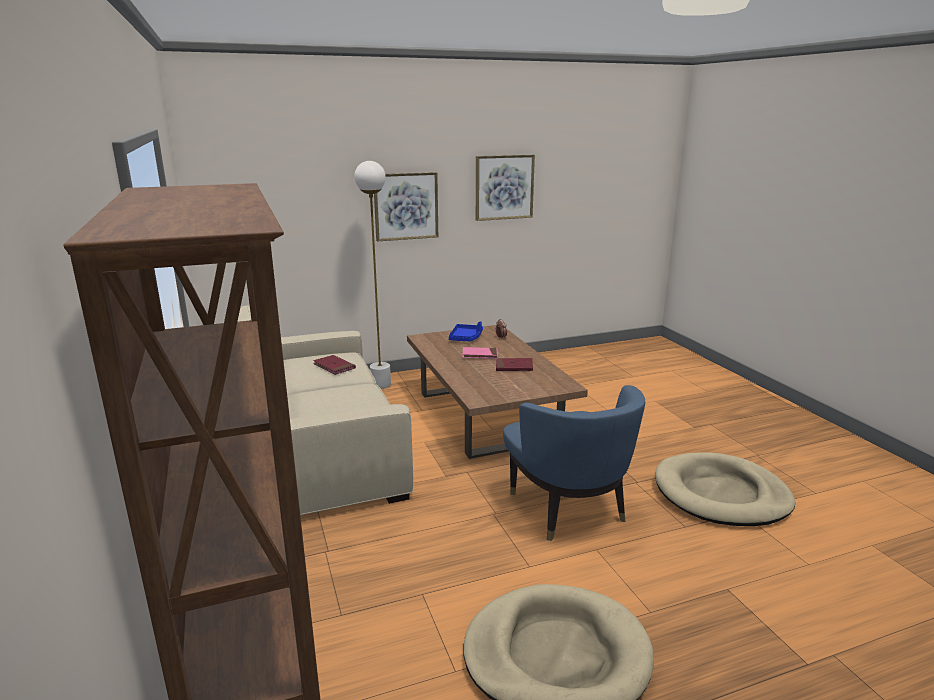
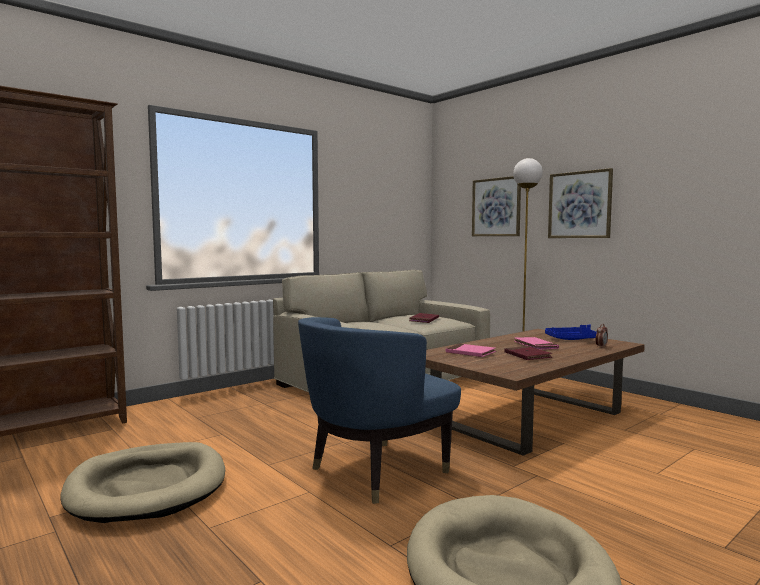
camera: 70 degrees right, 15 degrees down
(488, 383) = (470, 353): none -> pink book
(504, 187) = (699, 181): picture -> picture (496, 207)

